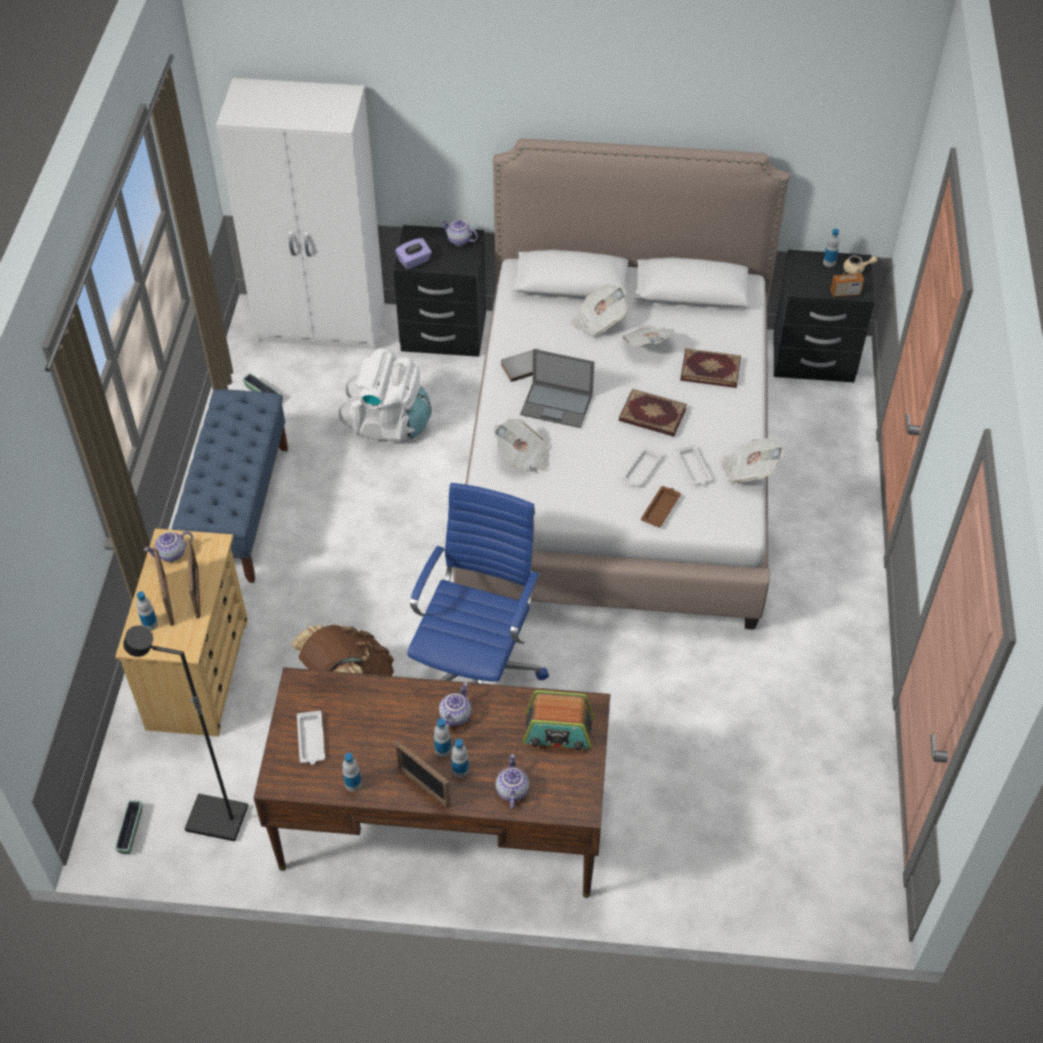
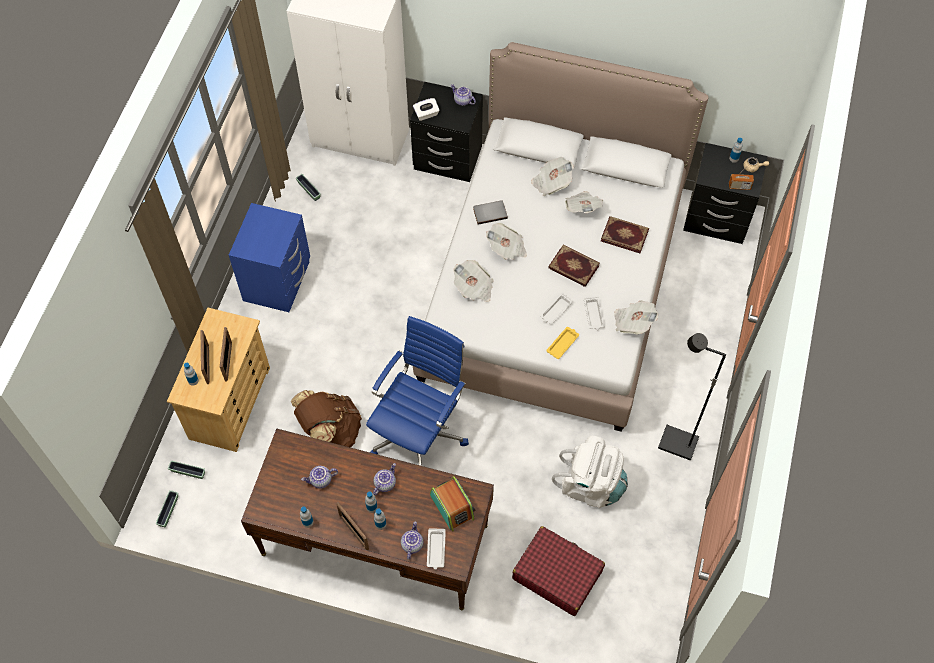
camera: 10 degrees right, 10 degrees up
(151, 774) = (188, 472): none -> planter
(171, 554) = (215, 329): teapot -> teapot (321, 480)
(215, 820) = (225, 513): black floor lamp -> black floor lamp (677, 444)
(240, 510) = (278, 281): blue bench -> blue nightstand
(311, 740) = (285, 485): white tray -> white tray (436, 550)
(389, 424) = (394, 228): white backpack -> white backpack (590, 485)
(414, 261) = (426, 114): purple tissue box -> white tissue box
(557, 405) = (507, 248): laptop -> newspaper
(558, 731) = (452, 506): radio -> radio turned 135 degrees counterclockwise
(661, 508) = (563, 343): brown tray -> yellow tray
(711, 827) = (557, 574): none -> red suitcase

